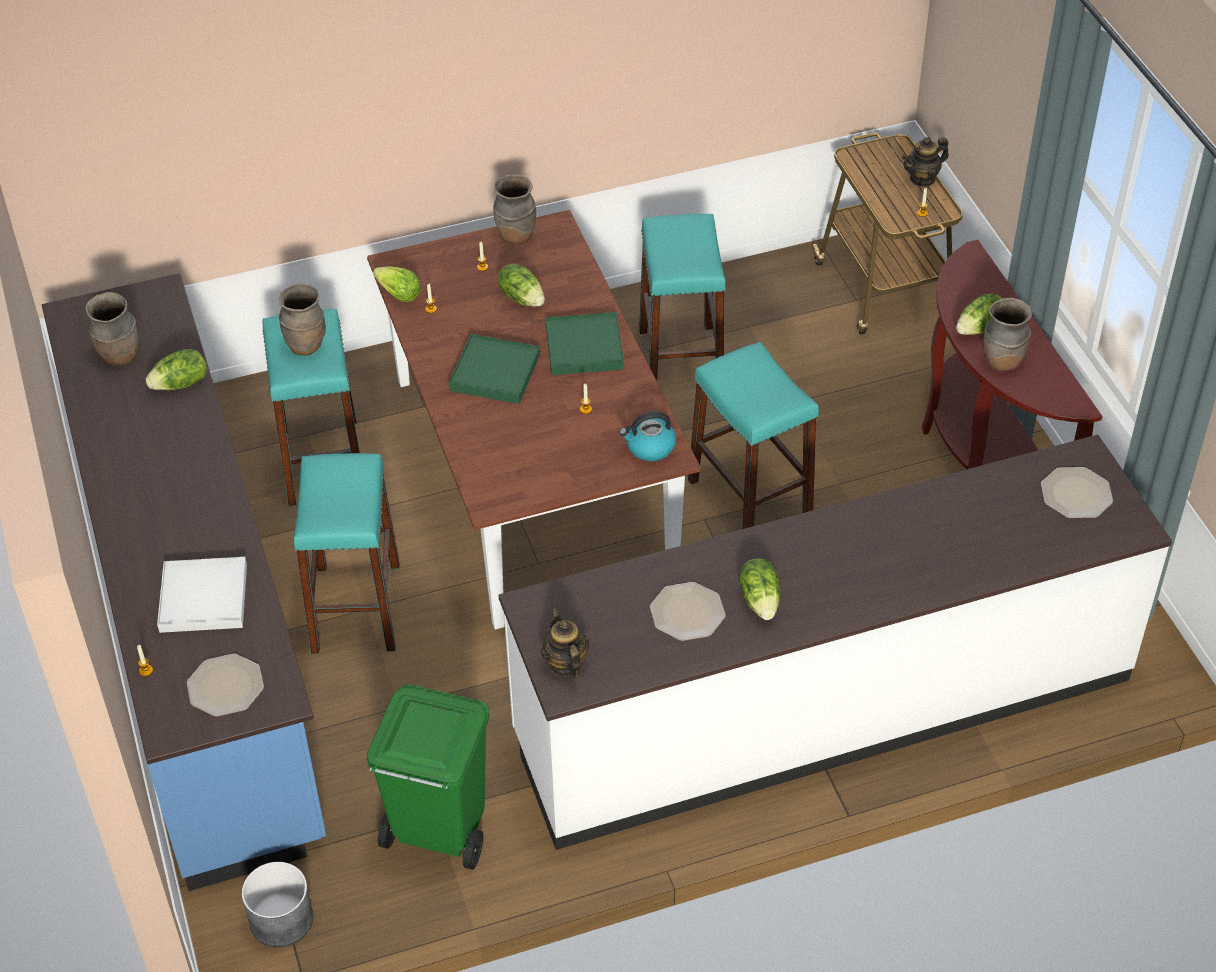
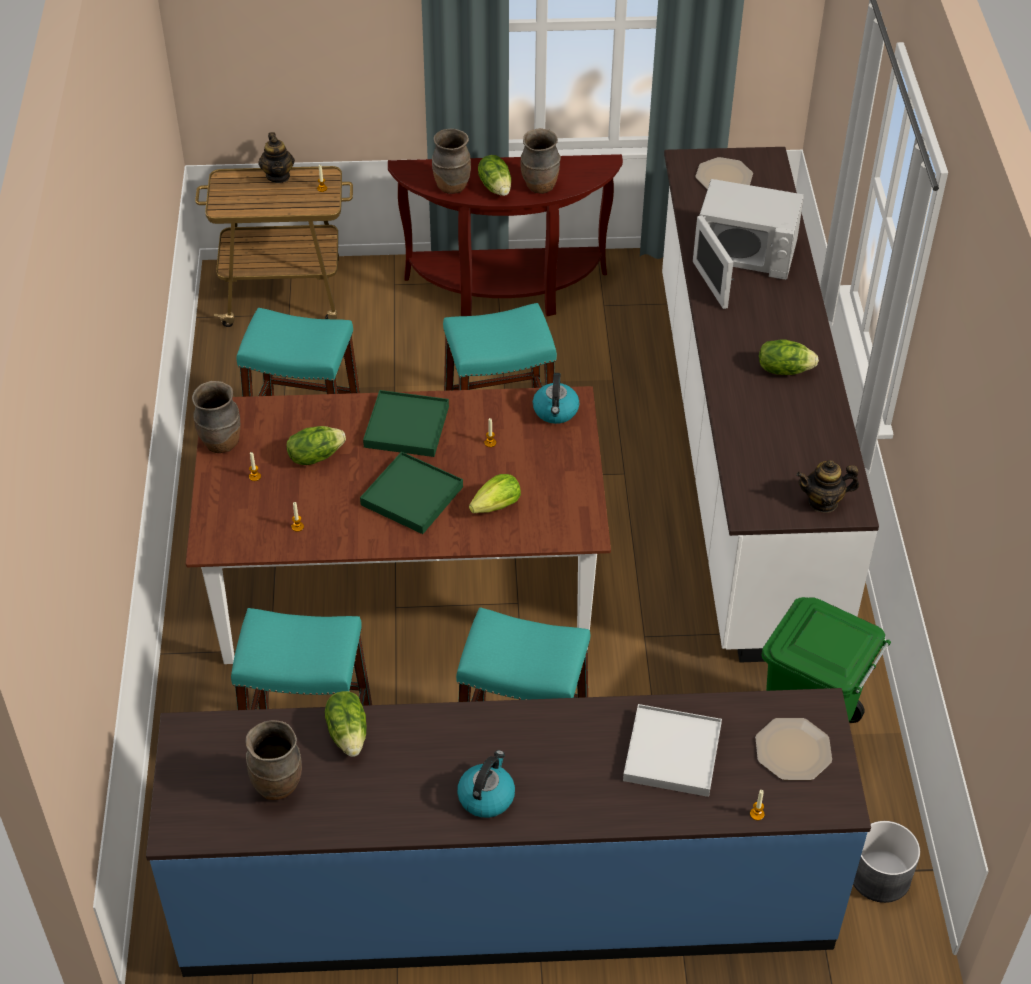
camera: 75 degrees left, 0 degrees up
(132, 483) = (486, 796): none -> kettle
(306, 346) = (296, 640): brown vase -> brown vase (451, 186)
(399, 295) = (263, 548): lettuce -> lettuce (497, 506)
(687, 613) = (786, 415): plate -> none
(941, 533) = (742, 254): none -> white microwave

